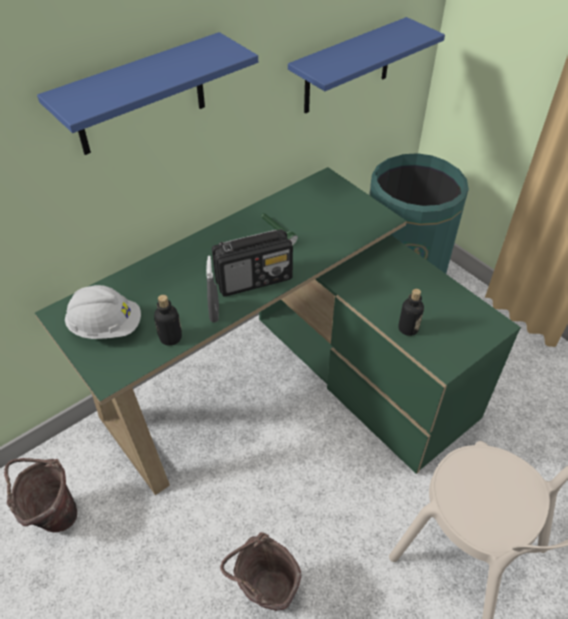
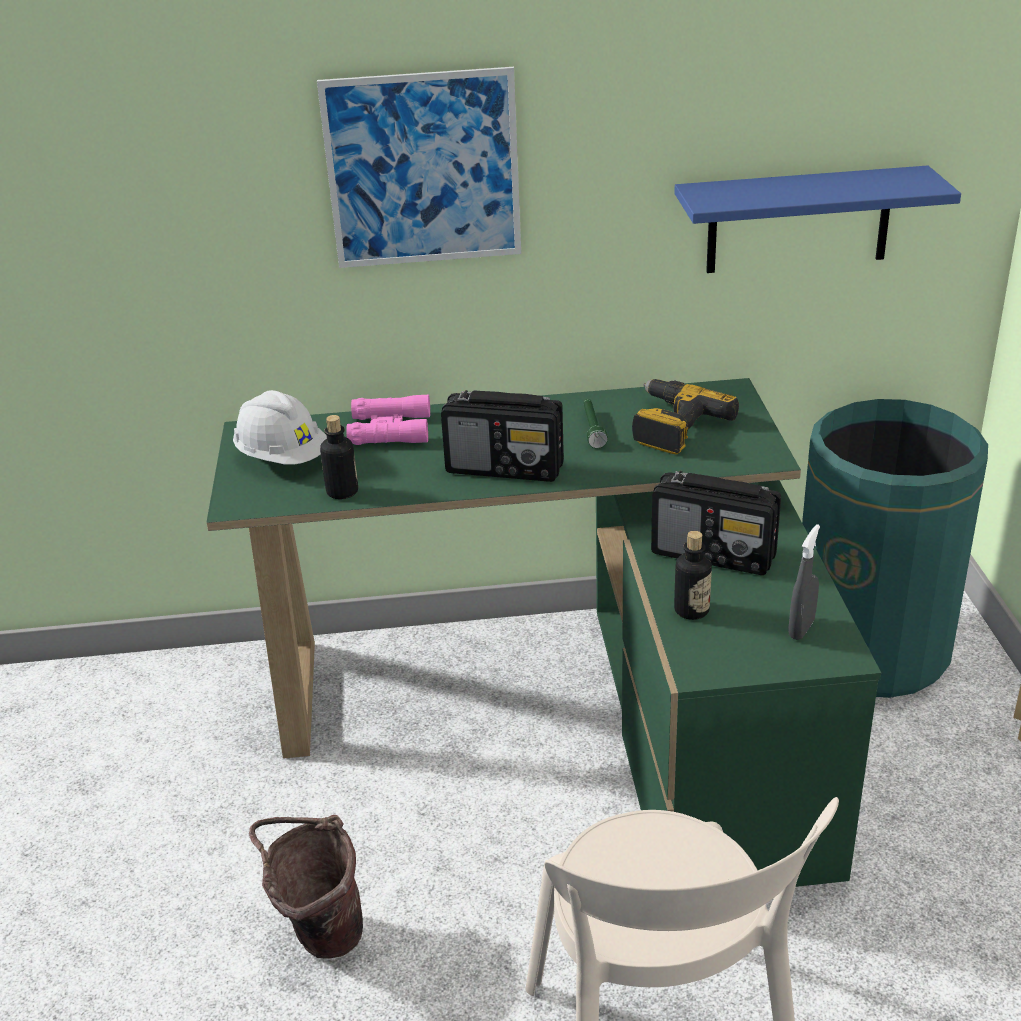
camera: 35 degrees right, 15 degrees down
(53, 515) = (153, 725): brown bucket -> none
(140, 96) = (423, 169): blue shelf -> picture
(157, 277) = (390, 430): none -> pink binoculars
(214, 313) = (418, 486): grey spray bottle -> grey spray bottle (801, 629)
(318, 215) = (672, 426): none -> power drill
(388, 287) = (714, 554): none -> radio

